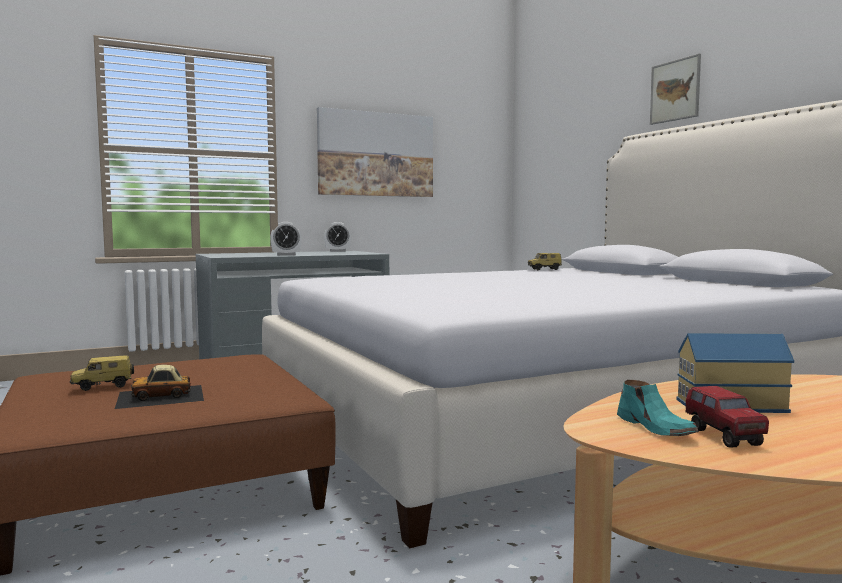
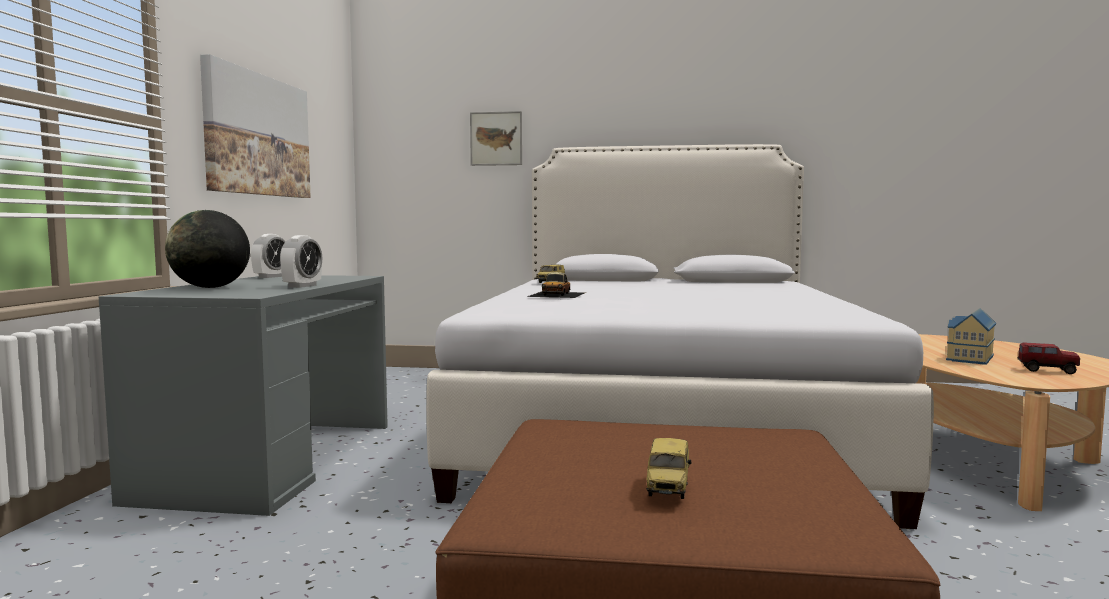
camera: 55 degrees left, 0 degrees up
(161, 396) = (754, 470): toy car -> toy car (557, 294)
(256, 253) = (210, 287): none -> globe
(656, 428) = (1026, 375): turquoise shoe -> none
(675, 90) = (599, 111): picture -> picture (496, 138)

